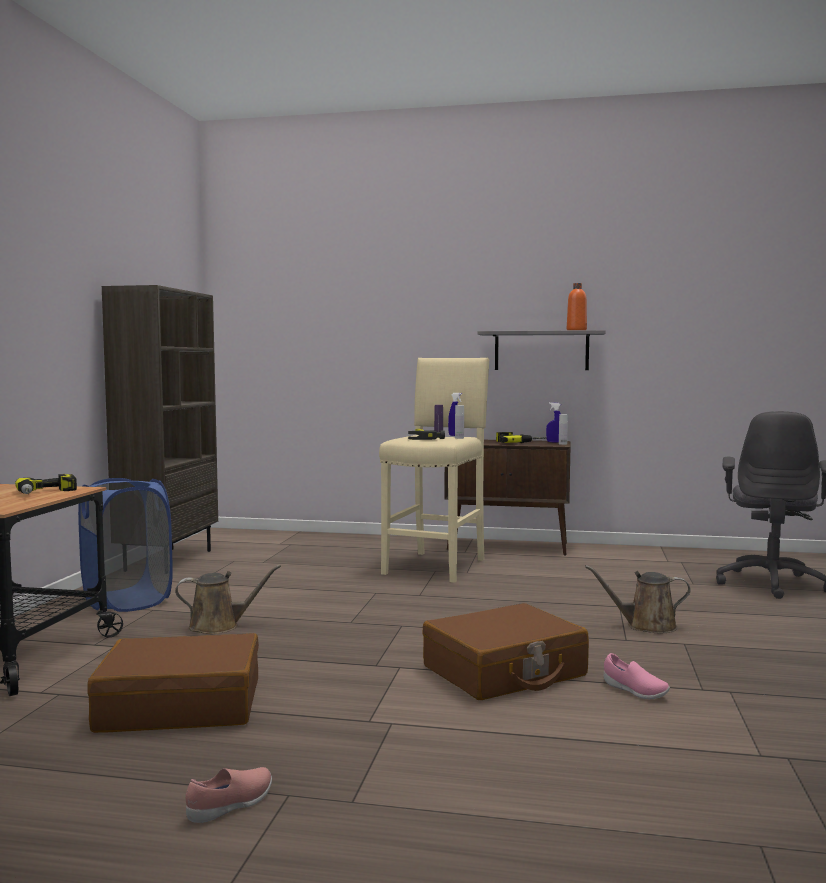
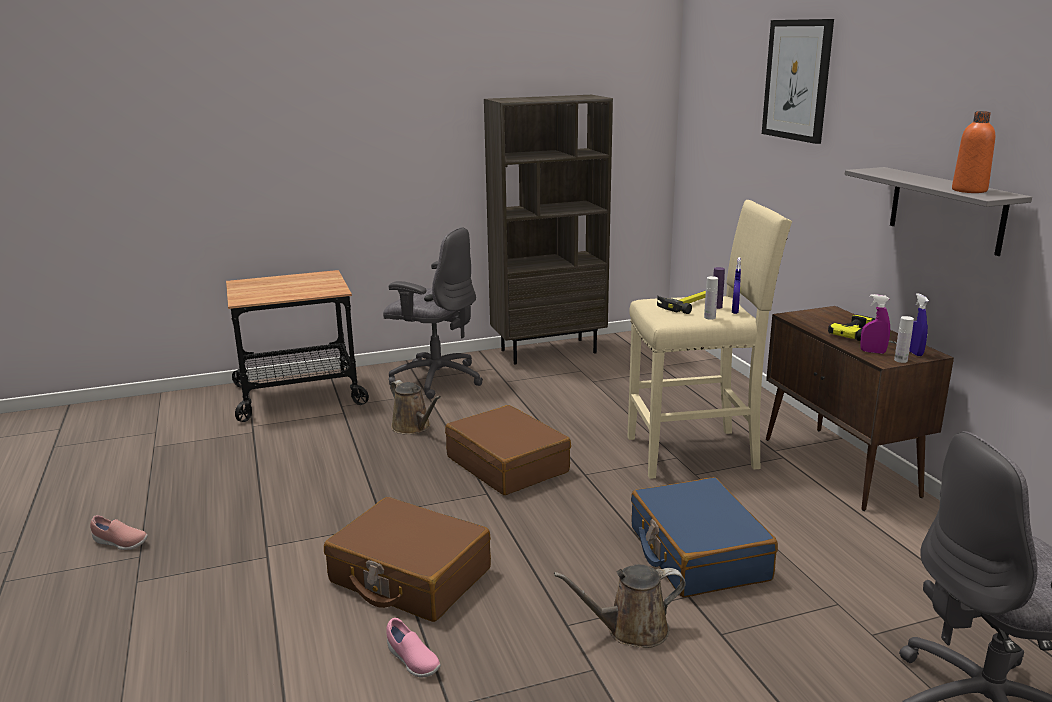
camera: 60 degrees right, 15 degrees up
(47, 493) = (310, 290): power drill -> none
(127, 601) = (436, 379): blue laundry basket -> grey office chair
(180, 705) = (256, 472): brown suitcase -> brown suitcase (508, 464)
(377, 281) = (797, 80): none -> picture
(542, 444) = (872, 352): none -> purple spray bottle
(571, 594) = (697, 553): none -> blue suitcase
(634, 691) = (412, 661): pink shoe -> pink shoe turned 60 degrees counterclockwise
(646, 626) = (631, 630): brown watering can -> brown watering can turned 75 degrees counterclockwise

